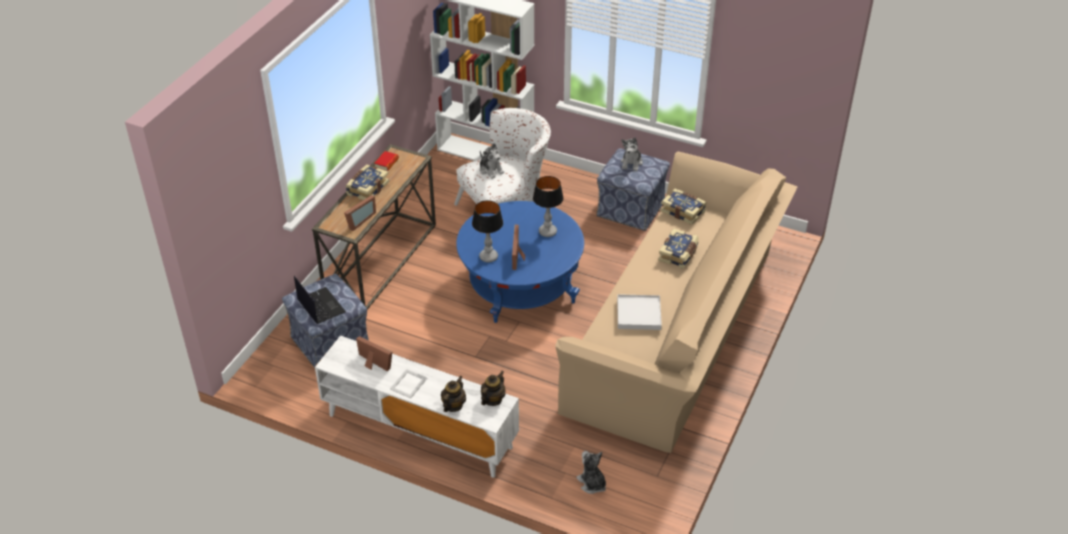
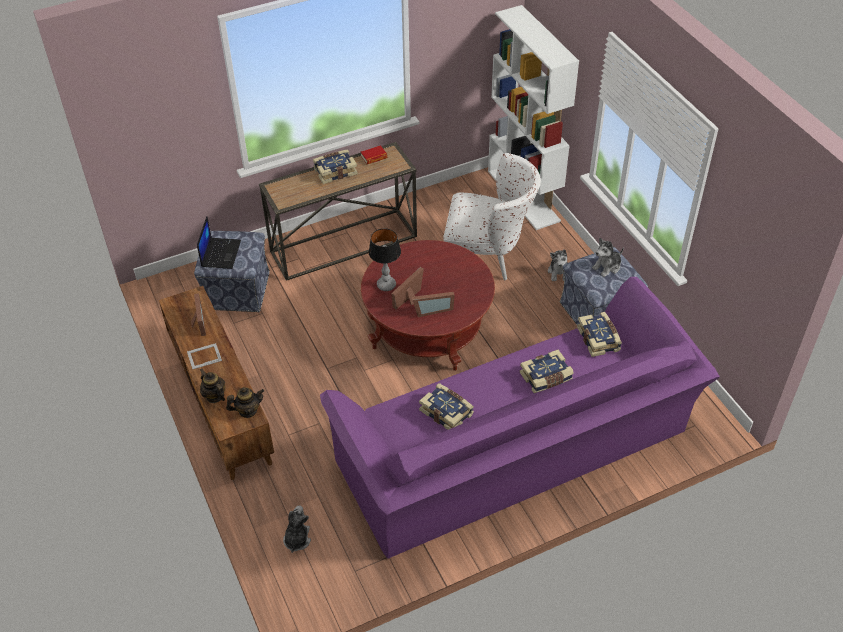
camera: 40 degrees right, 5 degrees up
(358, 220) = (299, 195): picture frame -> picture frame (432, 309)
(419, 431) = (220, 403): white tv stand -> brown tv stand
(453, 405) = (214, 396): teapot -> teapot turned 105 degrees counterclockwise
(491, 170) = (473, 208): plush toy -> plush toy (559, 272)
(520, 285) = (428, 328): blue coffee table -> red coffee table
(548, 232) = (459, 291): table lamp -> none
(639, 314) = (447, 412): white tray -> book
(679, 332) = (517, 454): beige sofa -> purple sofa

